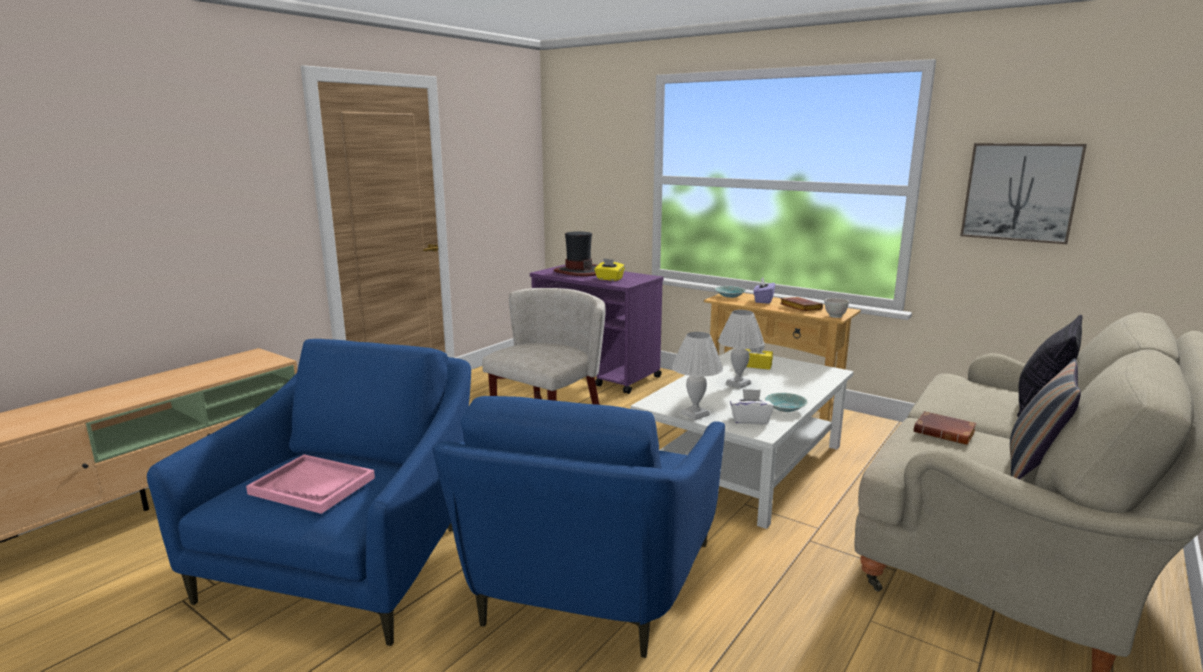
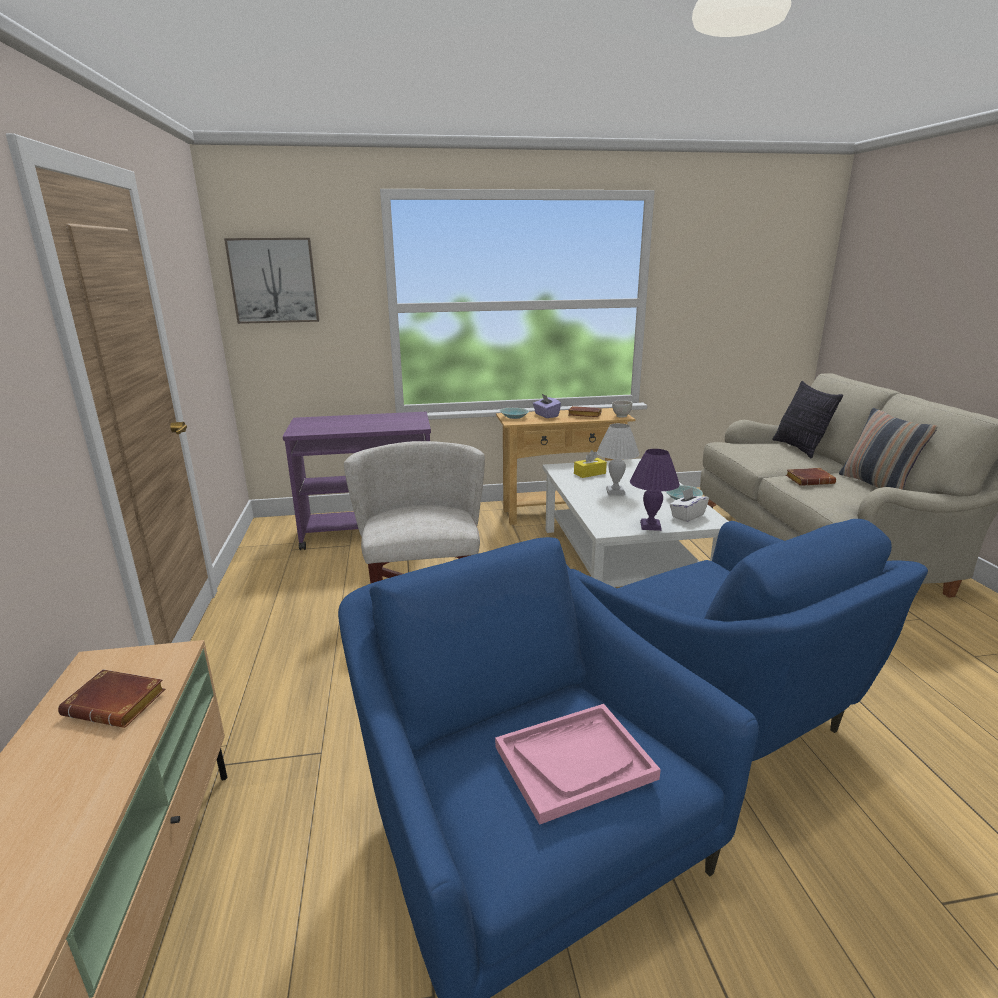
camera: 45 degrees left, 5 degrees up
(226, 369) = (119, 704): none -> brown book
(578, 271) = (333, 423): hat -> none
(609, 279) = (387, 424): yellow tissue box -> none
(695, 414) = (651, 526): white table lamp -> purple table lamp
(1020, 192) = (713, 298): picture -> picture (274, 281)

